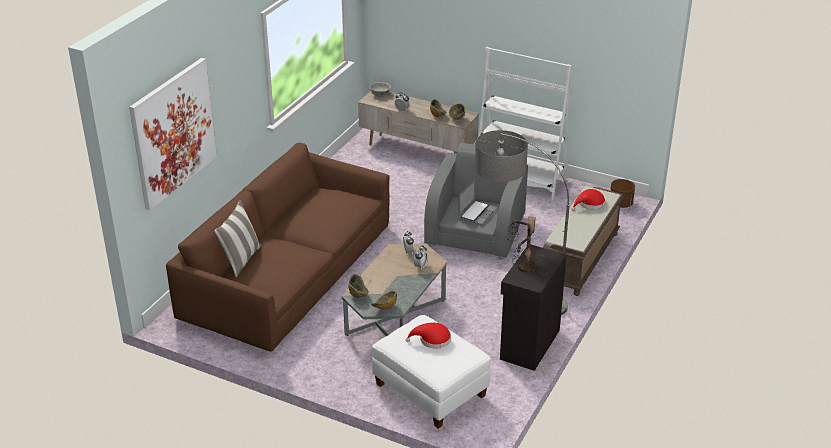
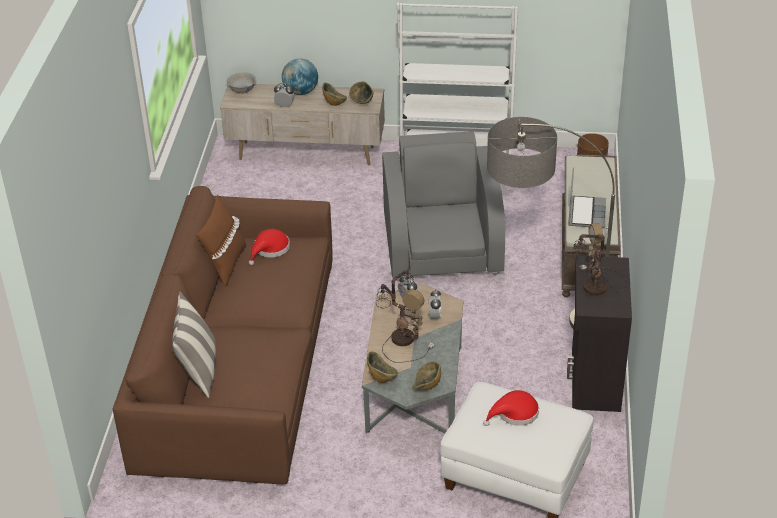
camera: 20 degrees left, 5 degrees up
(173, 132) = (83, 225): picture -> none
(301, 200) = (225, 264): none -> brown pillow
(388, 273) = (402, 337): none -> table lamp
(419, 103) = (301, 92): none -> globe
(477, 213) = (450, 223): laptop -> laptop (586, 213)
(589, 204) = (587, 179): red hat -> red hat (270, 249)

